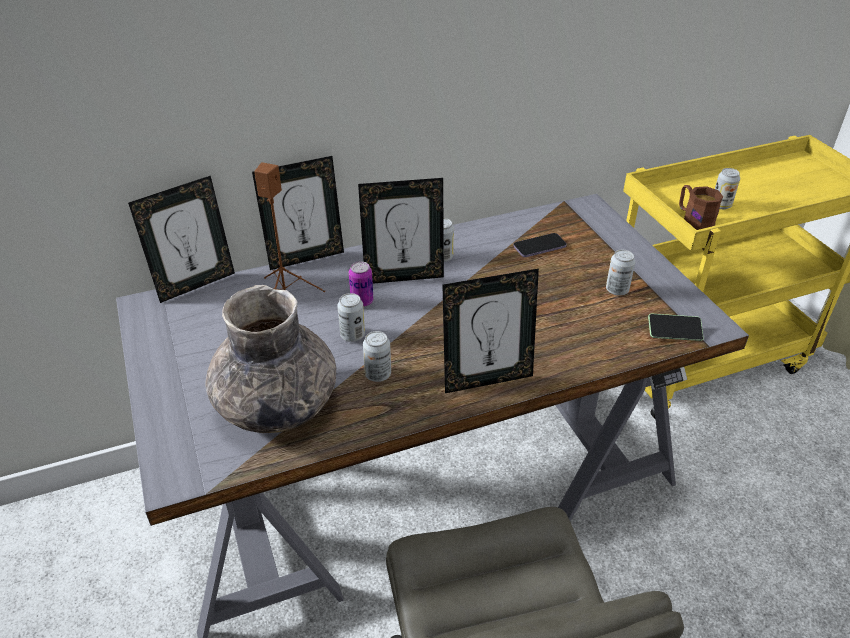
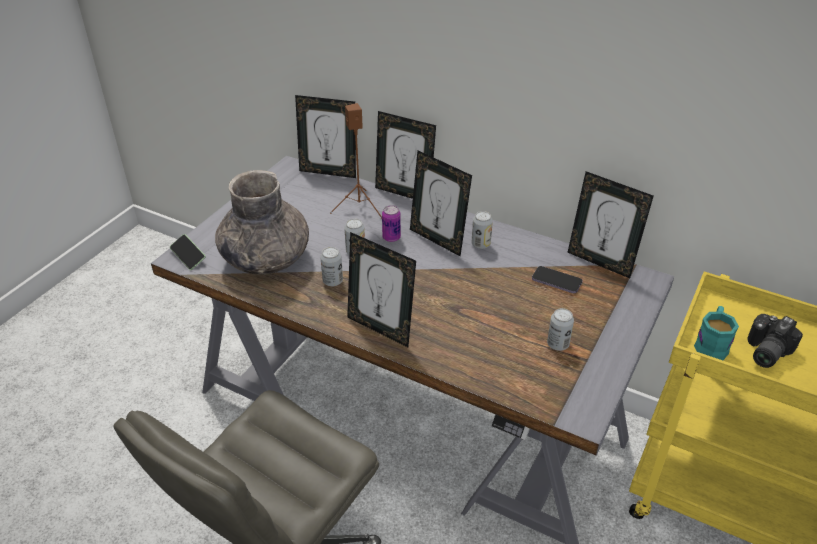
camera: 50 degrees right, 0 degrees up
(542, 214) = (600, 262): none -> picture frame
(674, 333) = (544, 398): phone -> phone (188, 257)
(693, 221) = (711, 344): brown mug -> turquoise mug
(721, 205) = (764, 351): can -> camera

